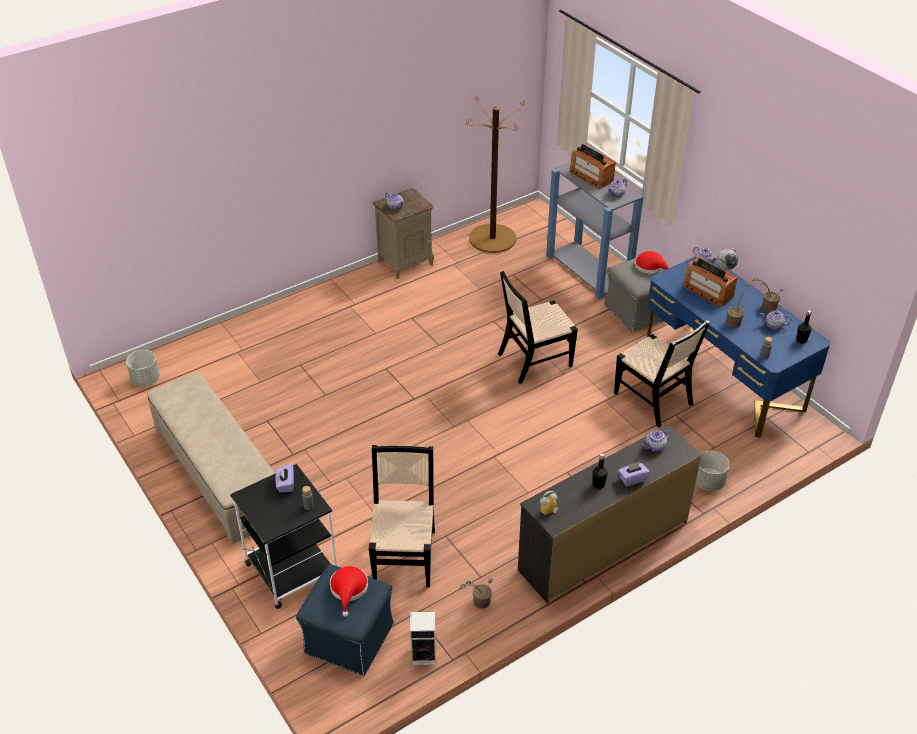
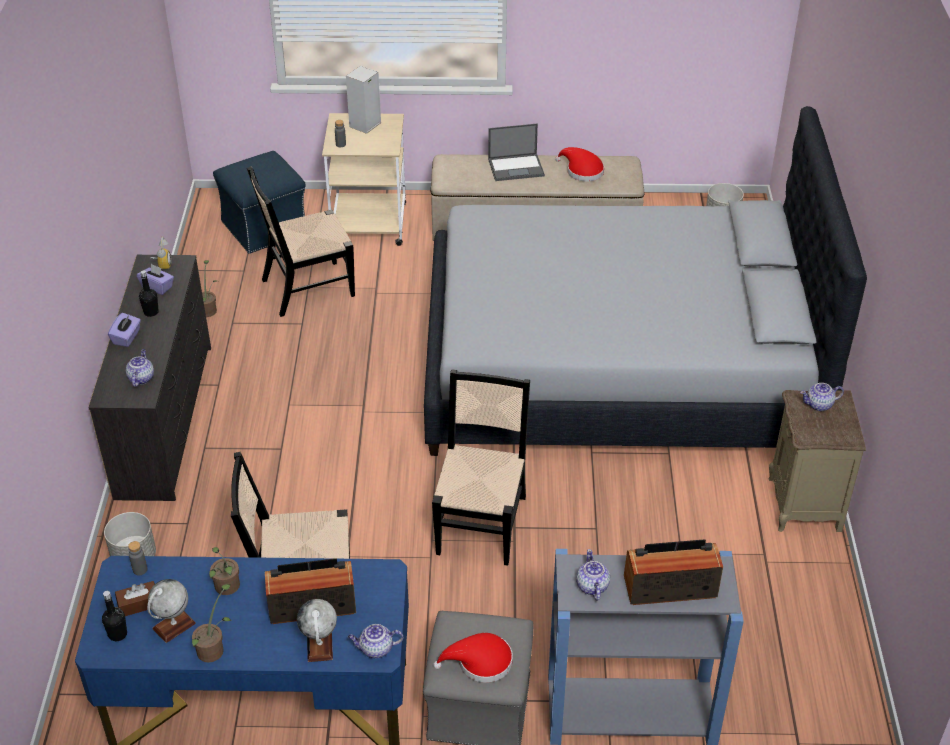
camera: 125 degrees right, 0 degrees up
(212, 446) = (516, 167): none -> laptop
(285, 484) = (380, 142): purple tissue box -> purple tissue box (157, 287)
(291, 569) = (370, 224): black cart -> beige cart
(349, 589) = (262, 176): red hat -> red hat (582, 171)
(354, 364) = (618, 367): none -> grey bed
(404, 557) = (308, 288): chair -> chair turned 120 degrees clockwise
(425, 654) = (200, 258): speaker -> speaker (365, 125)
(492, 239) = (803, 636): brown clothes rack -> none
(773, 326) = (174, 626): teapot -> globe
(780, 344) = (139, 604): none -> brown tissue box

